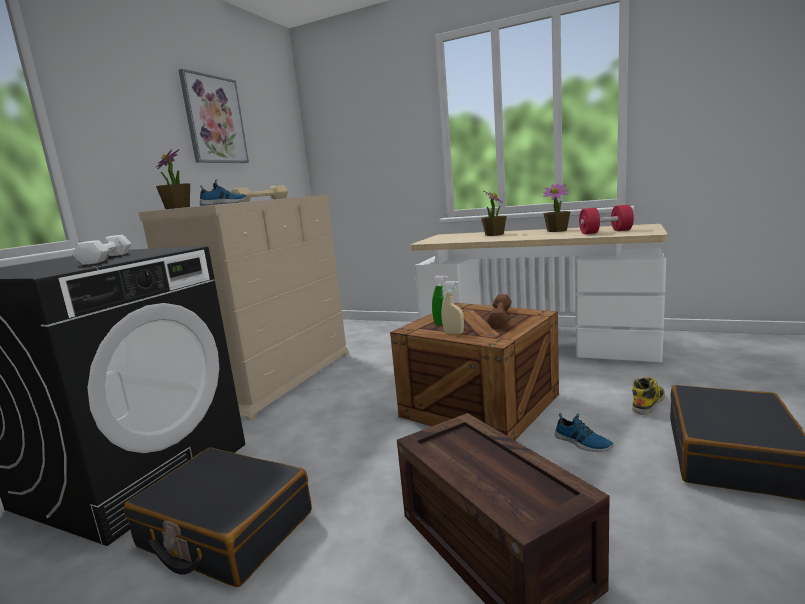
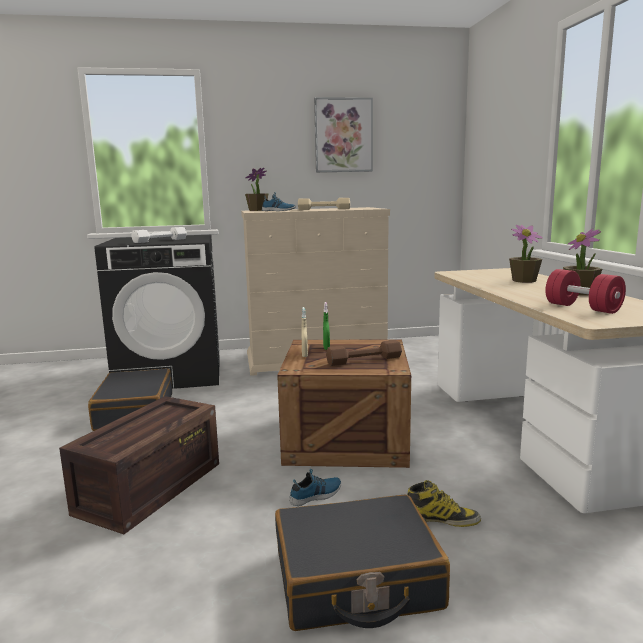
camera: 55 degrees right, 0 degrees up
(582, 443) = (316, 495): shoe -> shoe turned 135 degrees counterclockwise

